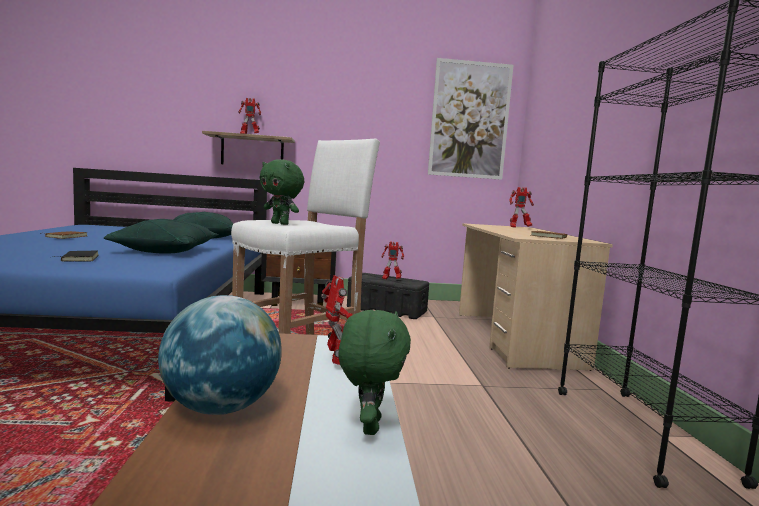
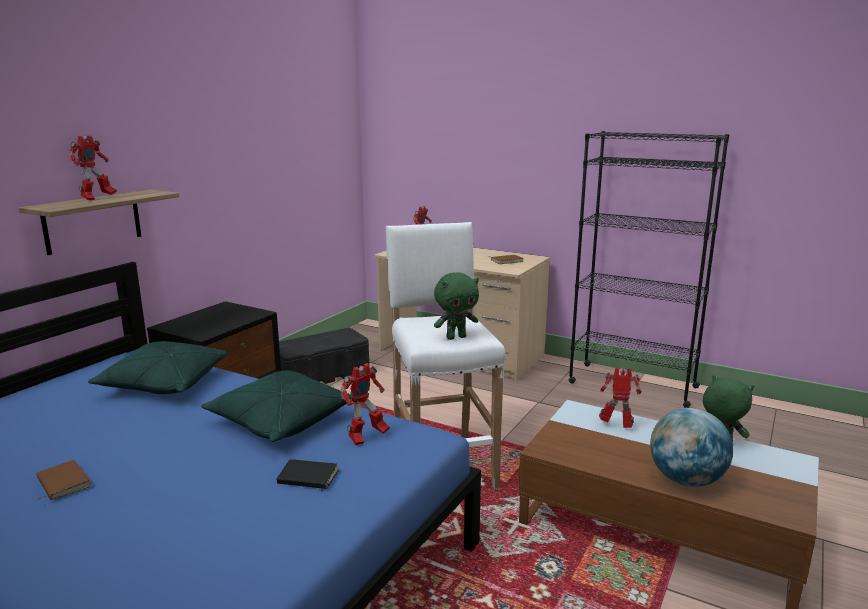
camera: 55 degrees left, 10 degrees up
(391, 279) = (323, 340): toy robot -> toy robot (366, 437)
(469, 120) = (321, 126): picture -> none

